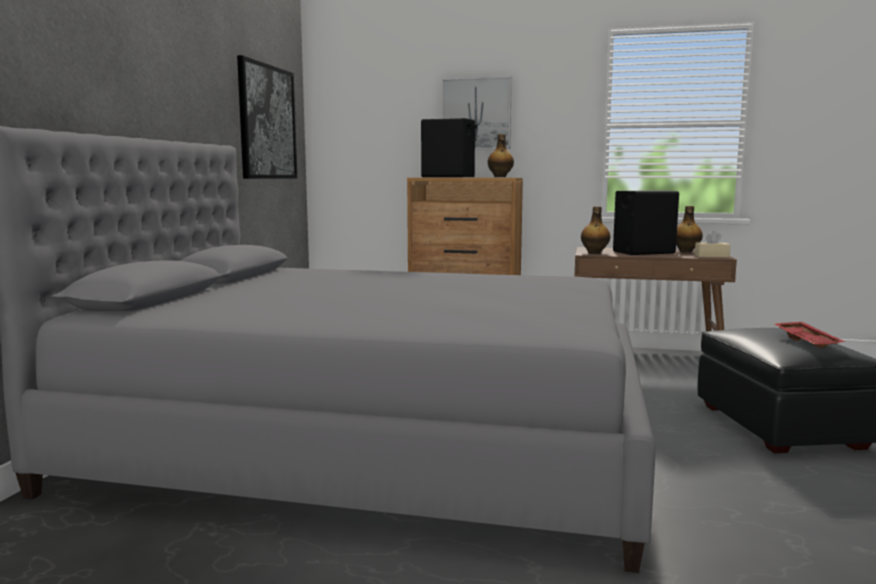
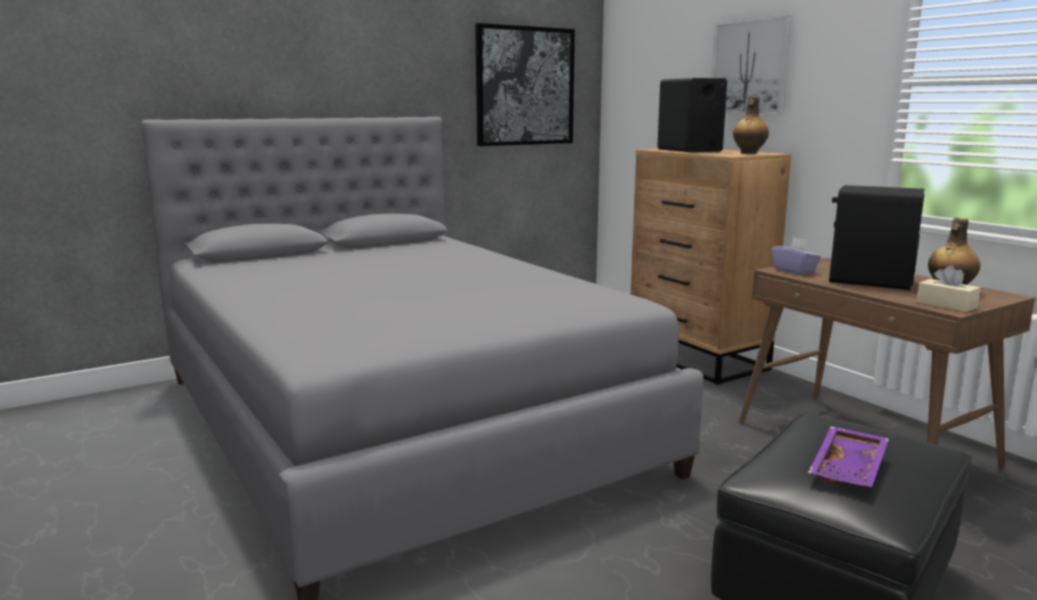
camera: 45 degrees right, 5 degrees up
(594, 253) = (794, 270): bottle -> purple tissue box
(808, 341) = (850, 469): red tray -> purple tray

